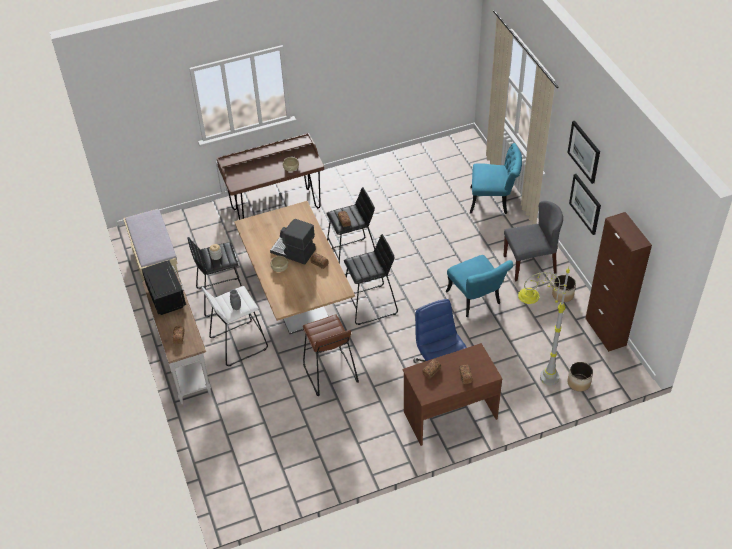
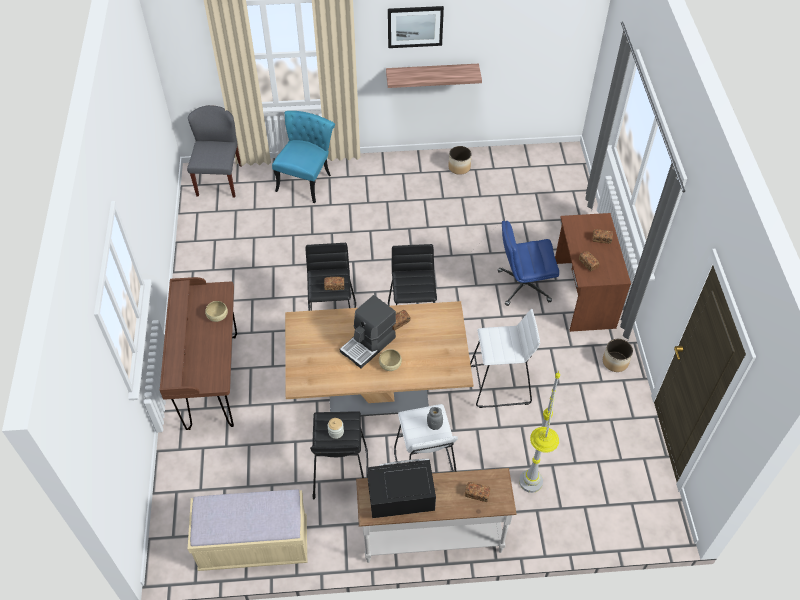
camera: 75 degrees left, 5 degrees up
(330, 374) = (500, 385): brown stool -> white stool
(476, 301) = (442, 233): turquoise chair -> none
(530, 264) = (409, 178): grey chair -> grey chair (219, 180)
(533, 378) = (555, 220): grey floor lamp -> grey floor lamp (527, 500)
(579, 383) = (570, 189): planter -> planter (615, 362)
(585, 204) = (432, 74): picture -> shelf
(605, 332) = (515, 153): brown cabinet -> none

